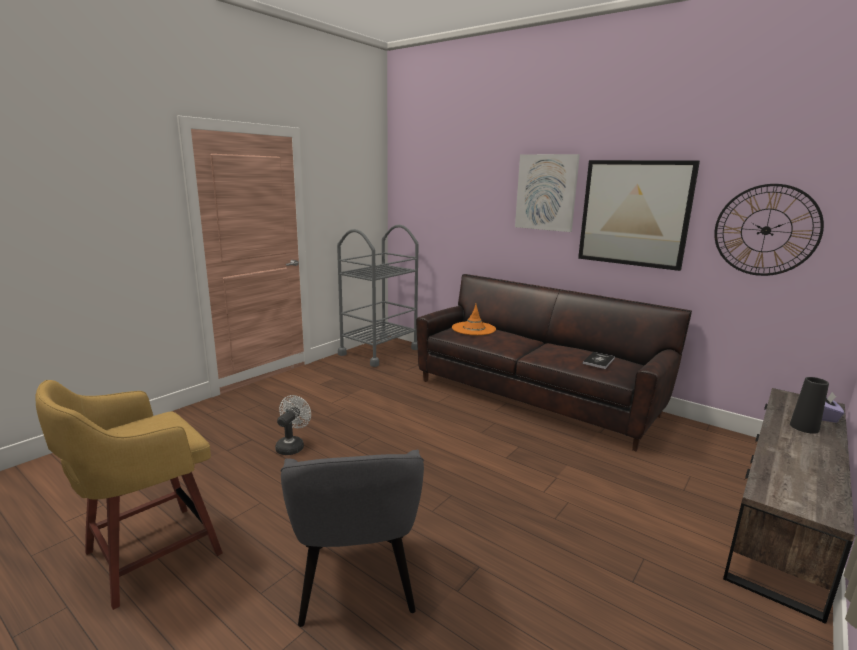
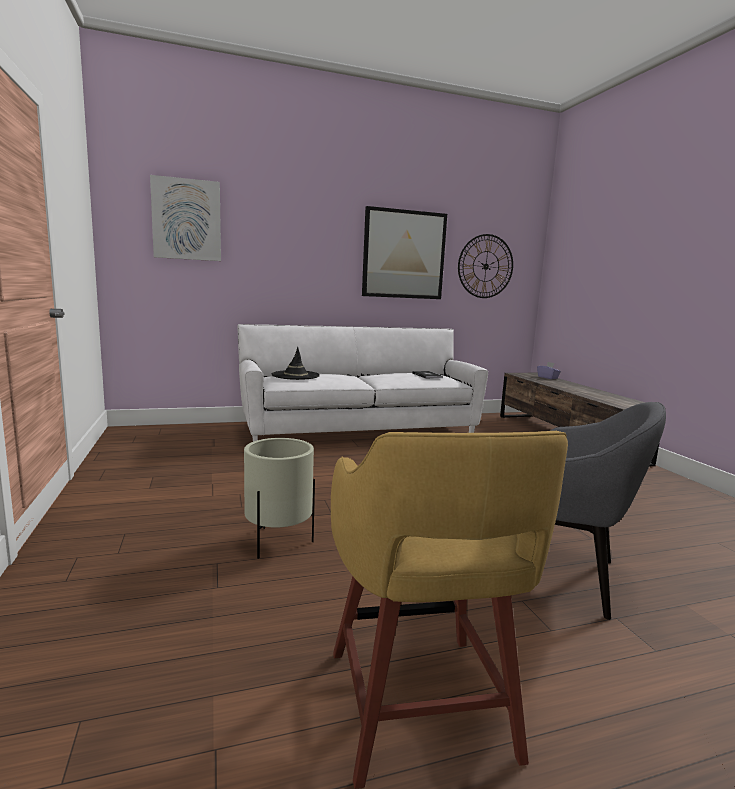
camera: 55 degrees left, 5 degrees down
(292, 446) = (278, 542): white fan -> beige planter
(379, 351) = (139, 441): grey cart -> none
(473, 329) = (295, 375): orange hat -> black hat
(534, 397) = (359, 430): brown sofa -> white sofa
(546, 192) = (325, 234): picture -> picture (187, 219)
(804, 427) = (557, 382): black vase -> none

